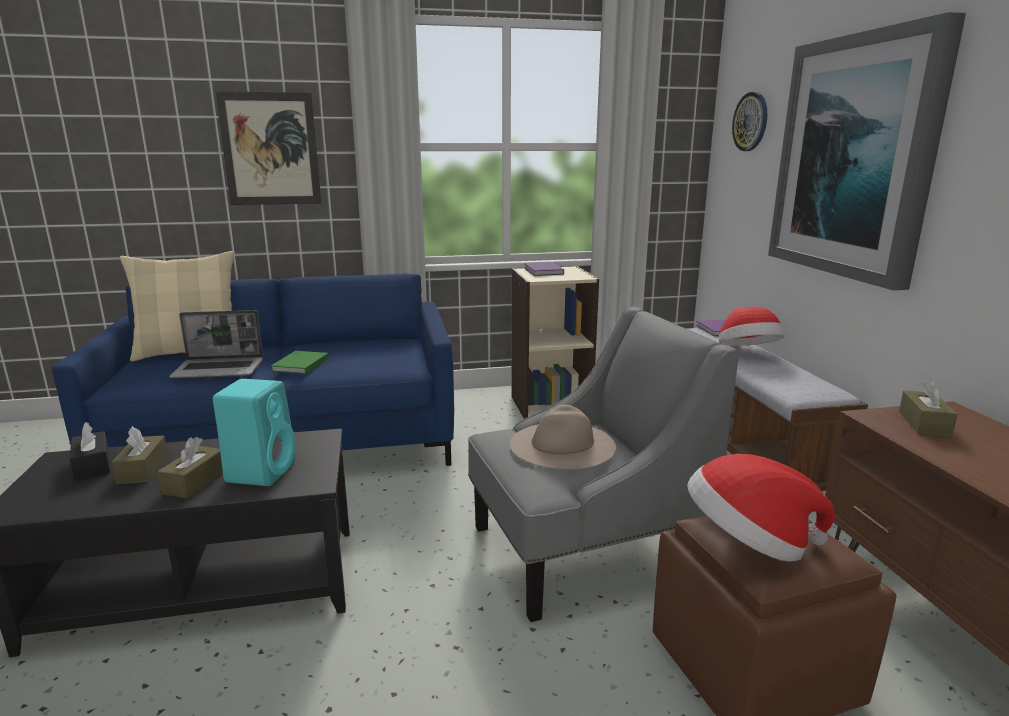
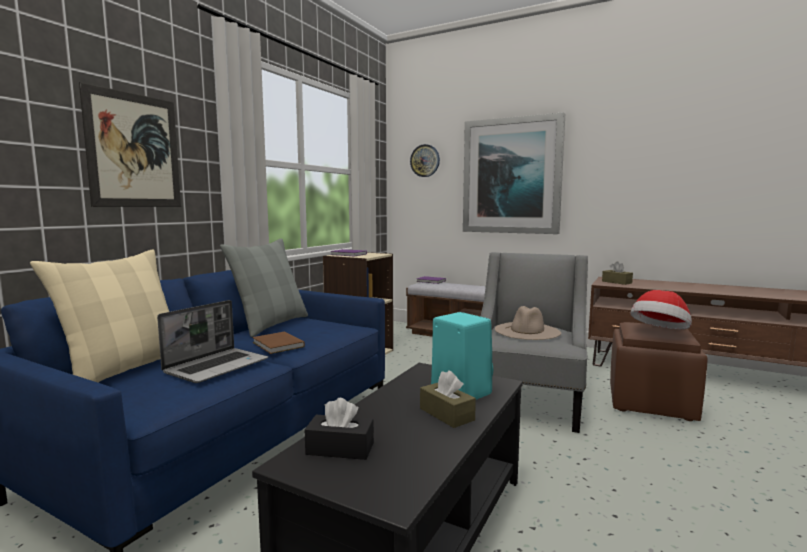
camera: 50 degrees left, 10 degrees down
(143, 469) = (388, 429): brown tissue box -> none
(299, 365) = (278, 345): green book -> brown book
(361, 342) = (271, 324): none -> grey pillow
(747, 353) = (470, 286): hat -> none

